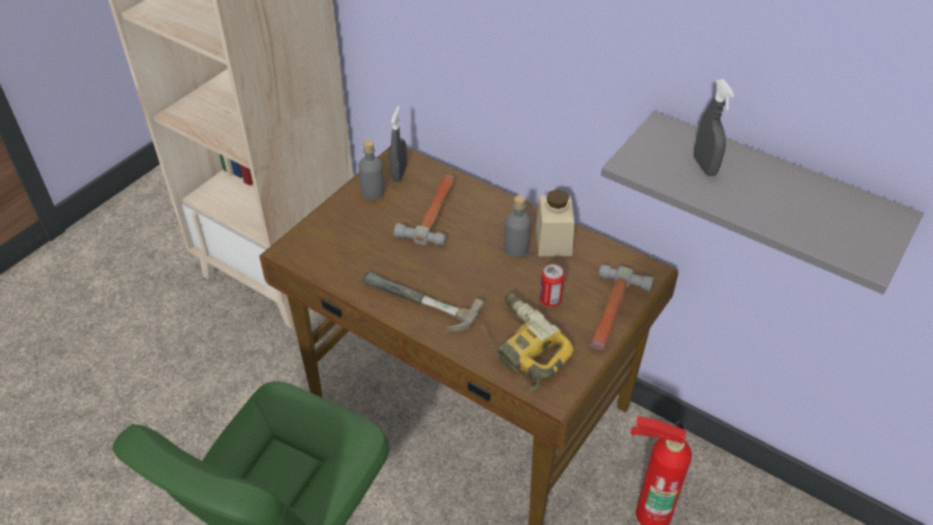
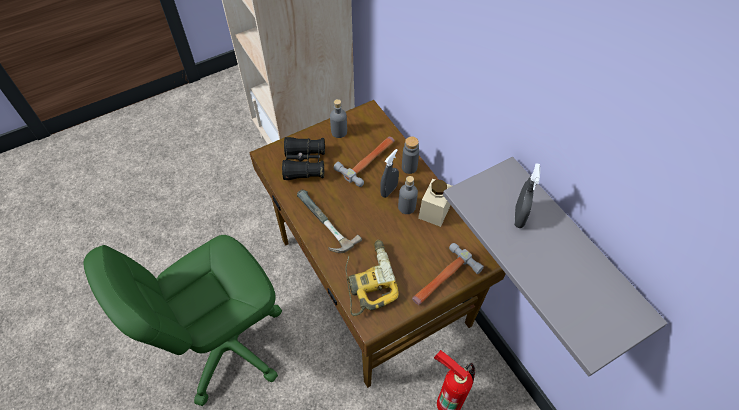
camera: 25 degrees right, 10 degrees up
(349, 244) = (304, 164): none -> black binoculars
(399, 174) = (363, 124): grey spray bottle -> grey spray bottle (389, 190)
(491, 203) = (409, 167): none -> grey bottle
(550, 300) = (407, 253): can -> none

